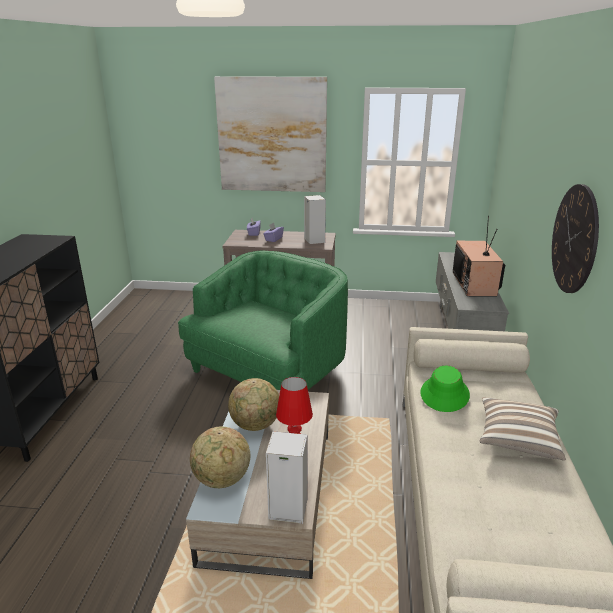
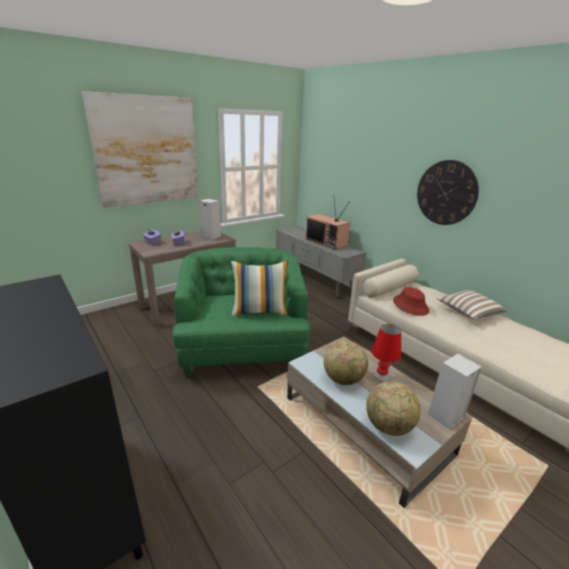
camera: 45 degrees left, 0 degrees up
(263, 329) = (259, 311): none -> pillow
(445, 394) = (410, 305): green hat -> red hat

